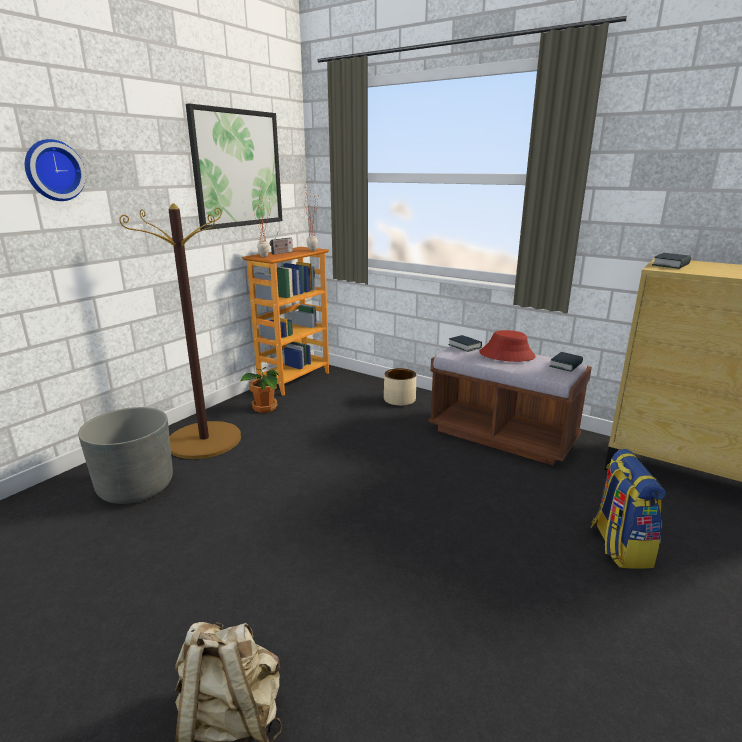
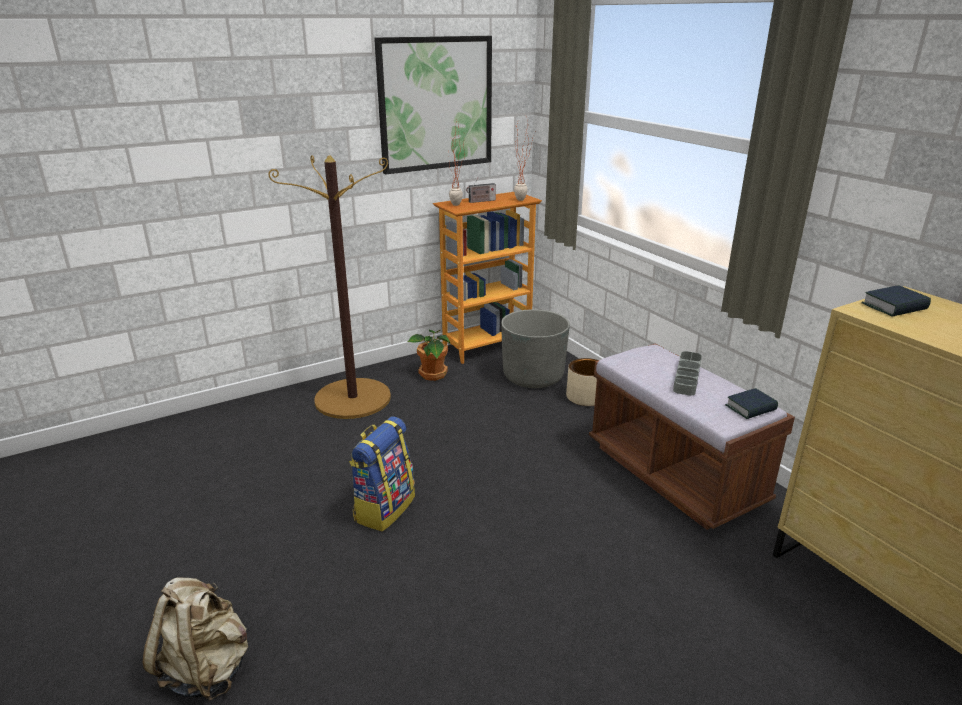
camera: 25 degrees right, 5 degrees up
(53, 170) = (226, 119): wall clock -> none
(136, 487) = (266, 433): grey planter -> grey planter (533, 376)
(464, 346) = (646, 353): book -> none
(507, 355) = (687, 376): red hat -> grey tray
(619, 546) = (700, 653): backpack -> backpack (384, 508)

